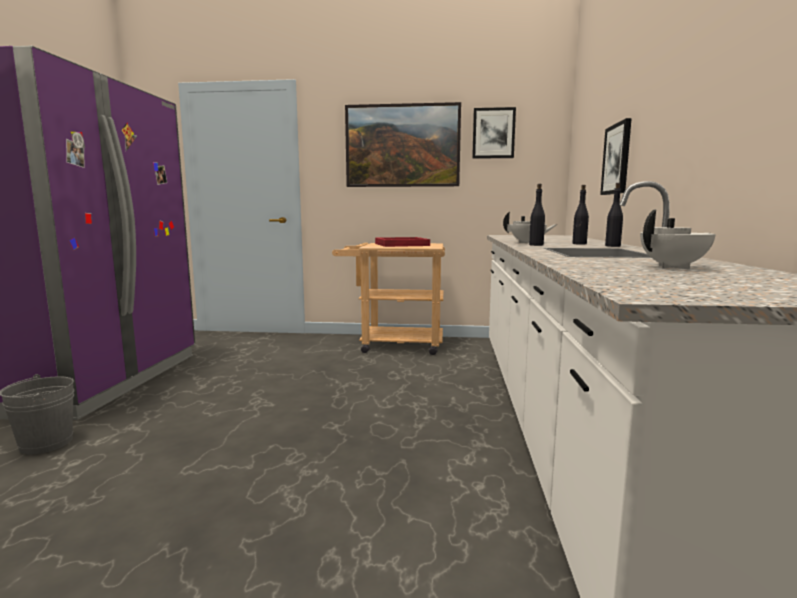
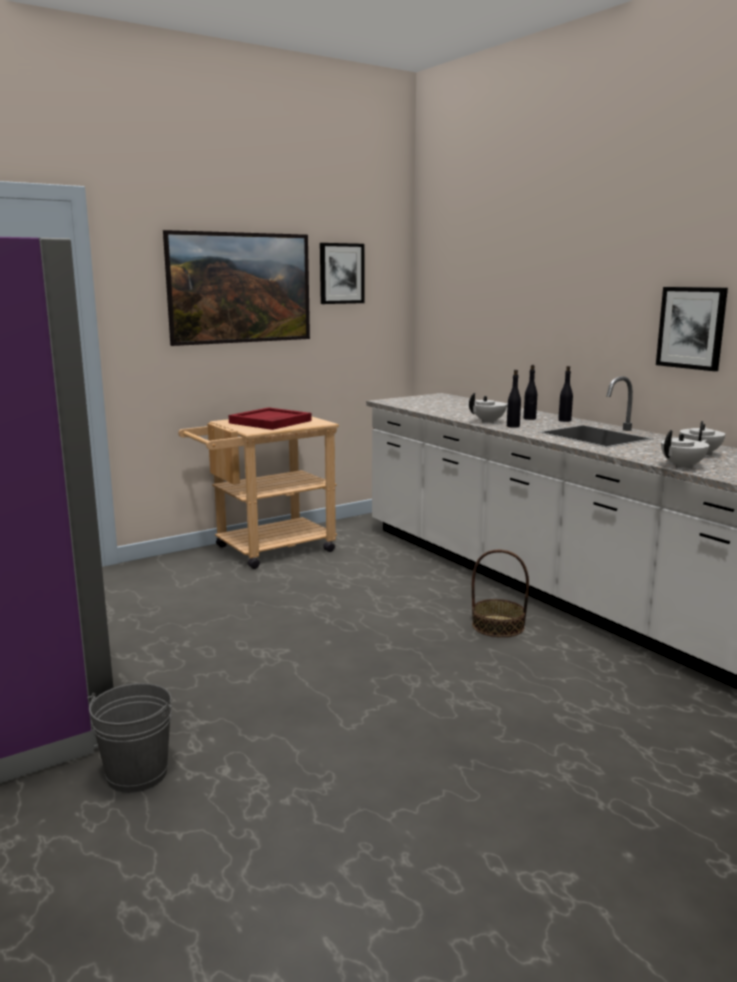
camera: 40 degrees left, 5 degrees up
(450, 444) = (498, 626): none -> basket
(588, 270) = (683, 466): none -> white teapot
(617, 159) = (526, 330): picture -> picture (691, 328)

